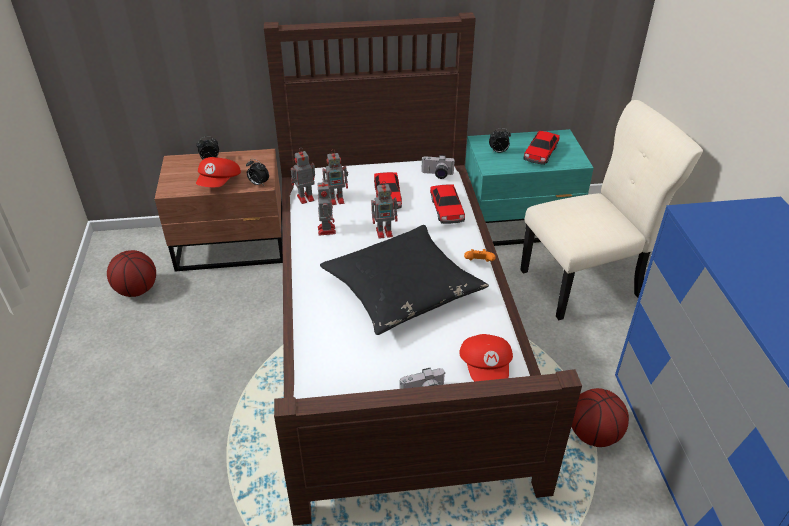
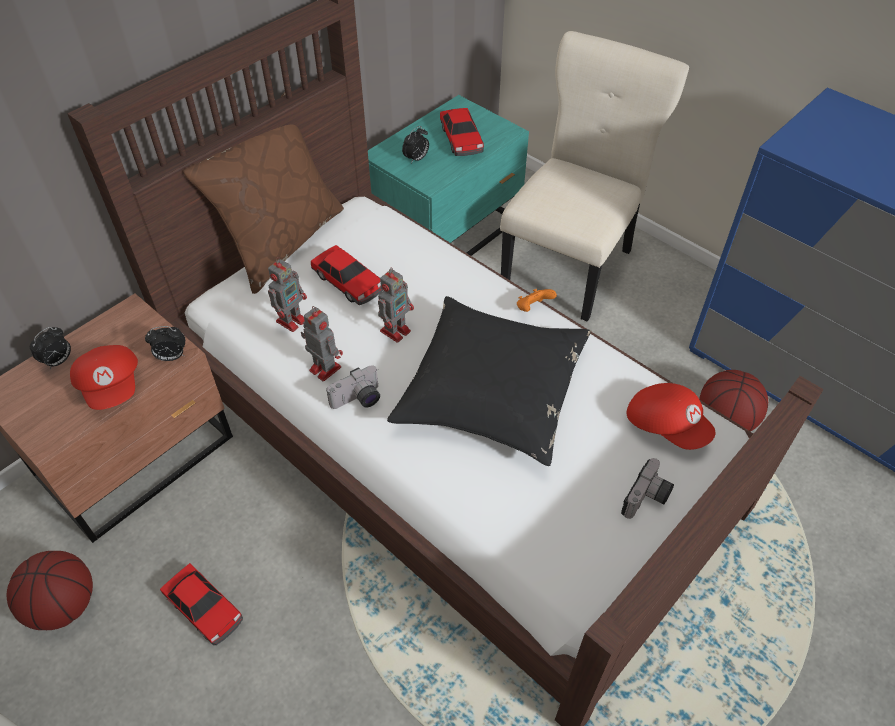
camera: 40 degrees left, 10 degrees up
(304, 198) = (248, 341): toy robot -> none
(377, 162) = (282, 242): none -> brown pillow
(437, 175) = (373, 223): camera -> camera (358, 400)
(447, 210) = (432, 262): toy car -> toy car (204, 608)

